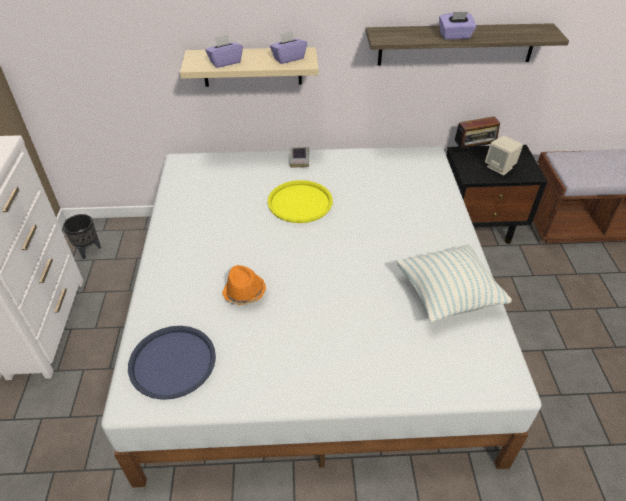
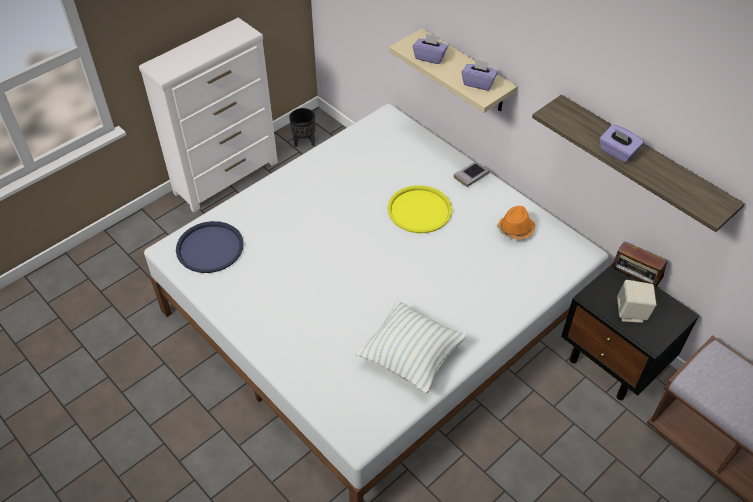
camera: 50 degrees right, 5 degrees up
(244, 293) = (297, 242): orange hat -> orange hat (515, 229)

